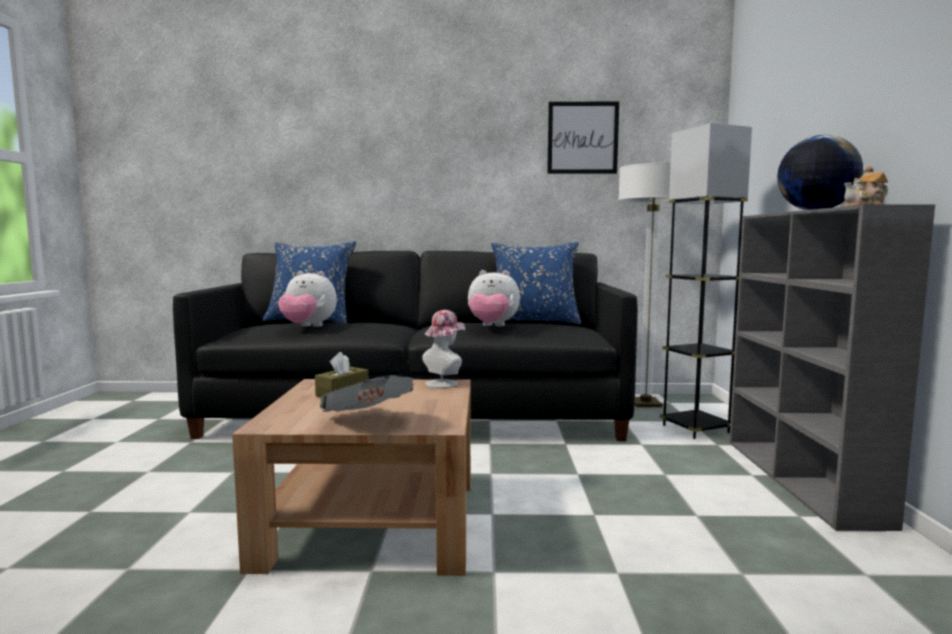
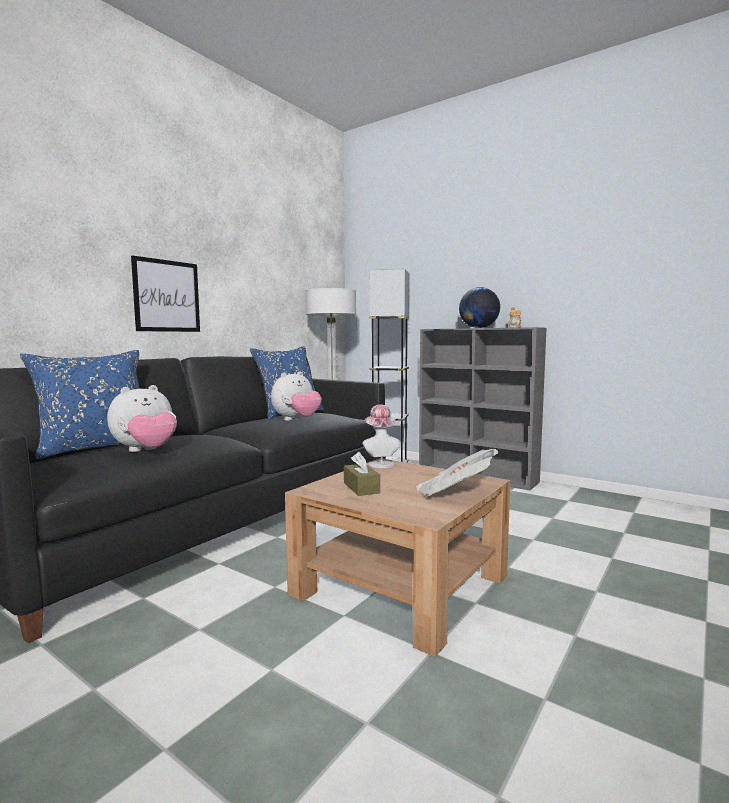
camera: 55 degrees left, 0 degrees up
(582, 138) = (273, 261): picture -> picture (167, 296)

